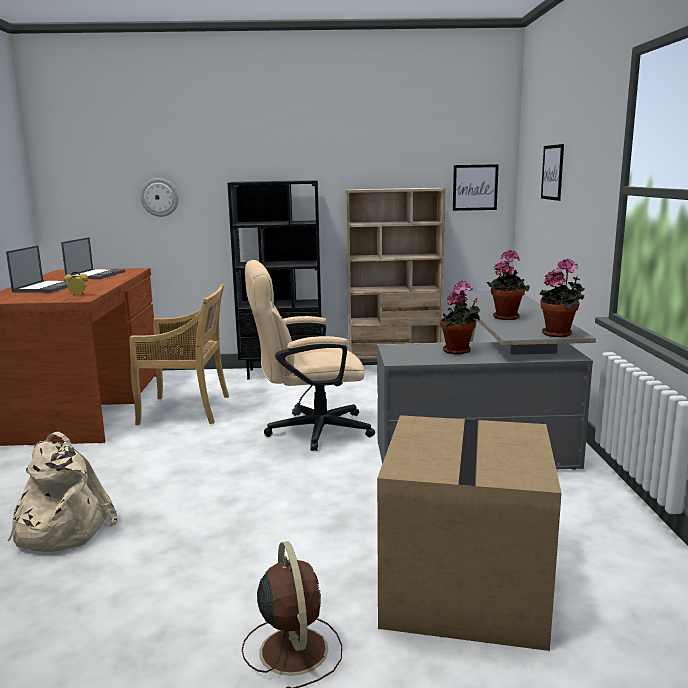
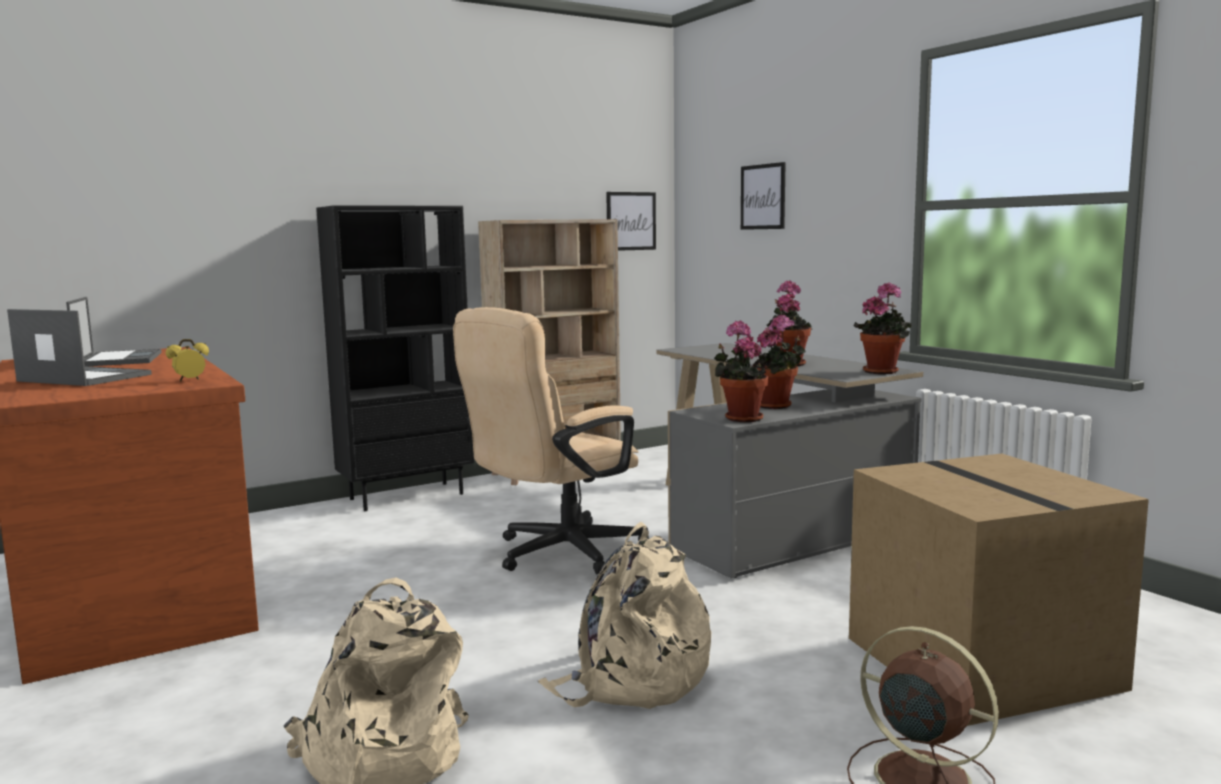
camera: 30 degrees left, 5 degrees down
(47, 287) = (83, 378): laptop -> laptop turned 45 degrees counterclockwise
(159, 197) = (192, 231): wall clock -> none
(186, 410) = (331, 564): beige chair -> none
(230, 526) = (633, 680): none -> beige backpack
(407, 358) = (740, 418): none -> potted plant

